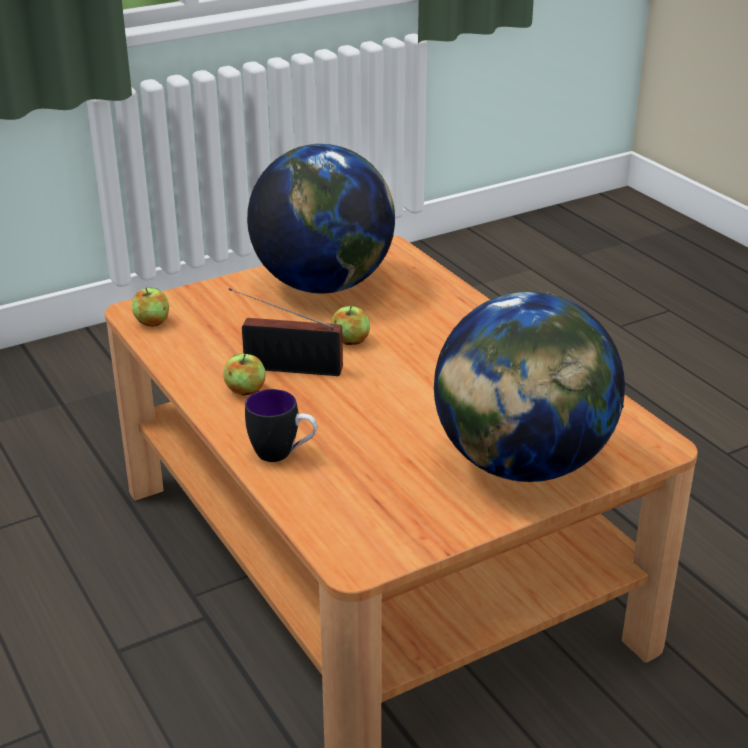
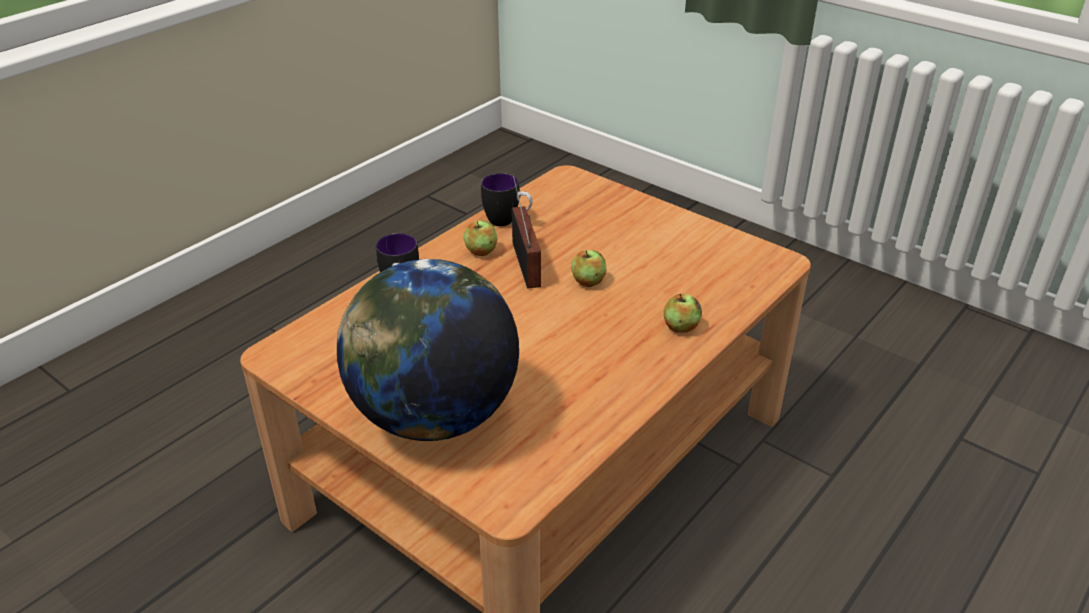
camera: 70 degrees right, 5 degrees up
(152, 322) = (556, 187): apple -> apple (680, 327)
(198, 364) = (507, 222): none -> mug
(323, 286) = (673, 246): globe -> none

